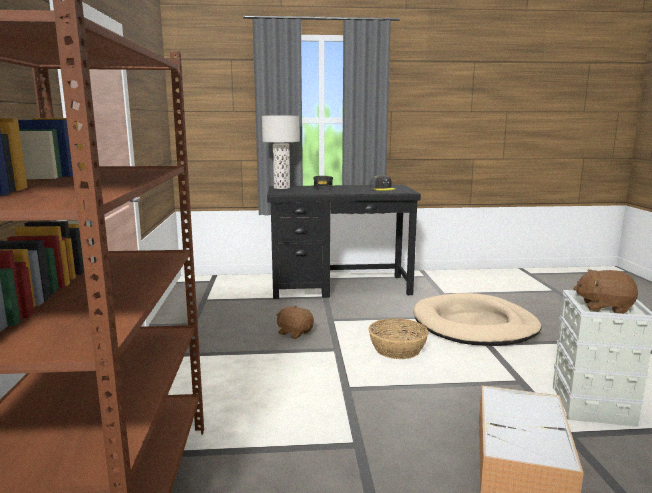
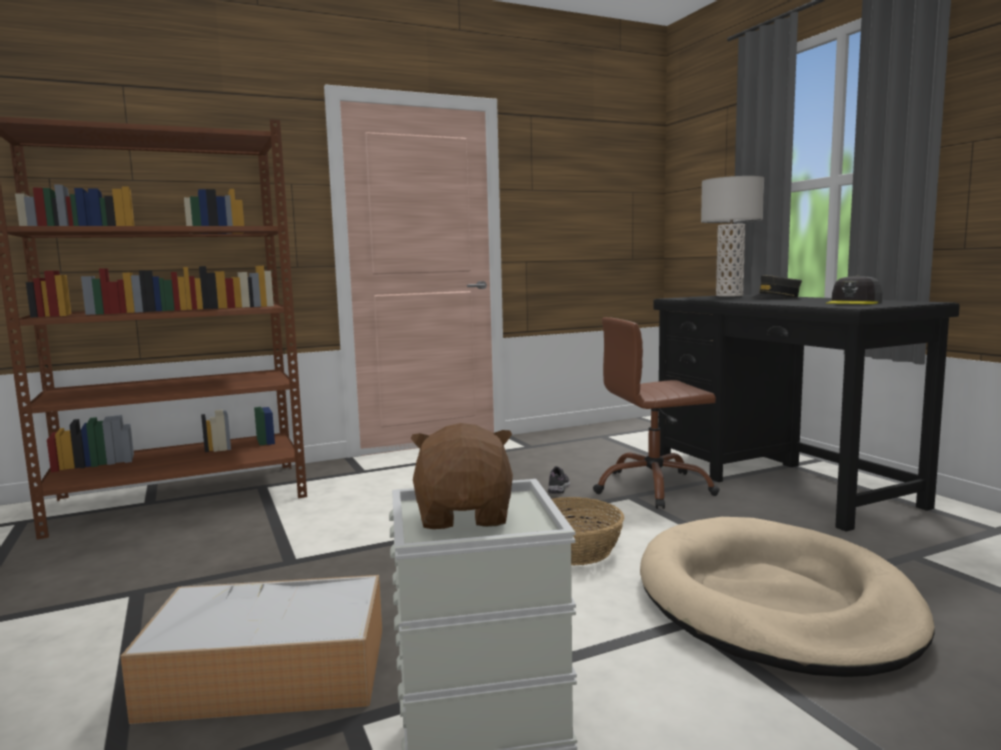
camera: 70 degrees right, 5 degrees down
(295, 333) = (558, 487): brown plush toy -> shoe
(323, 311) = (653, 488): none -> brown office chair

